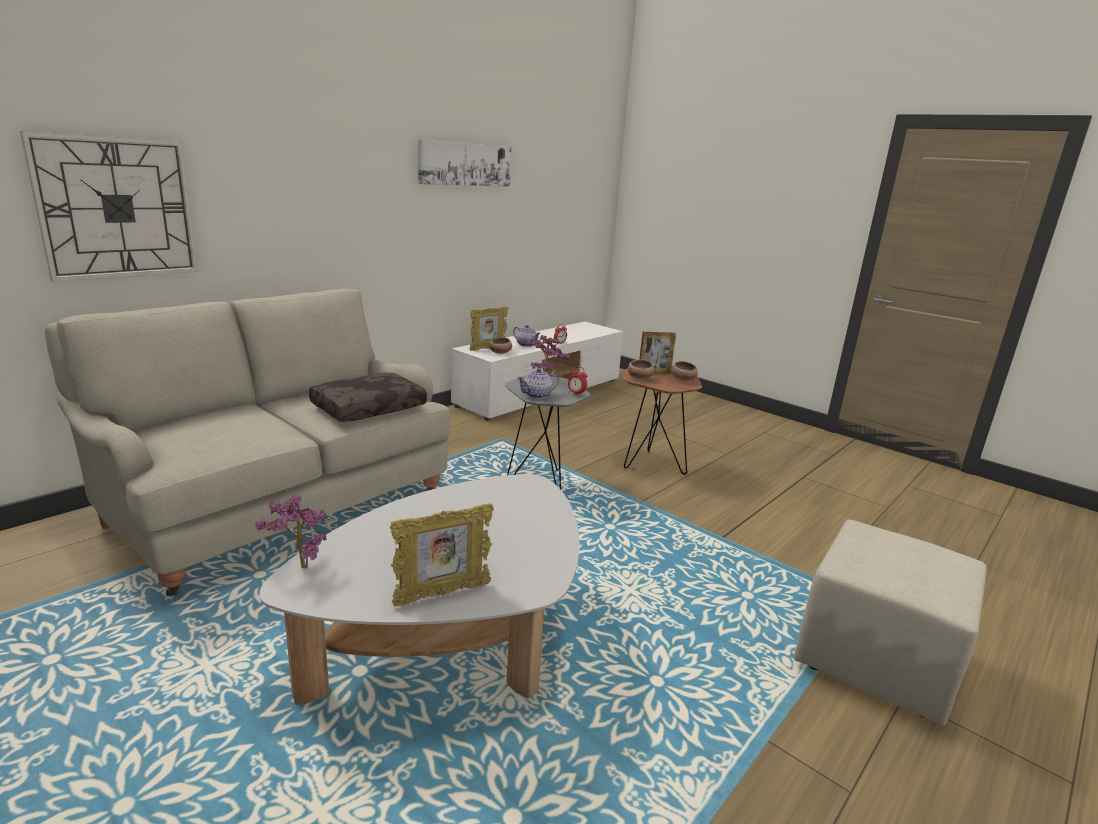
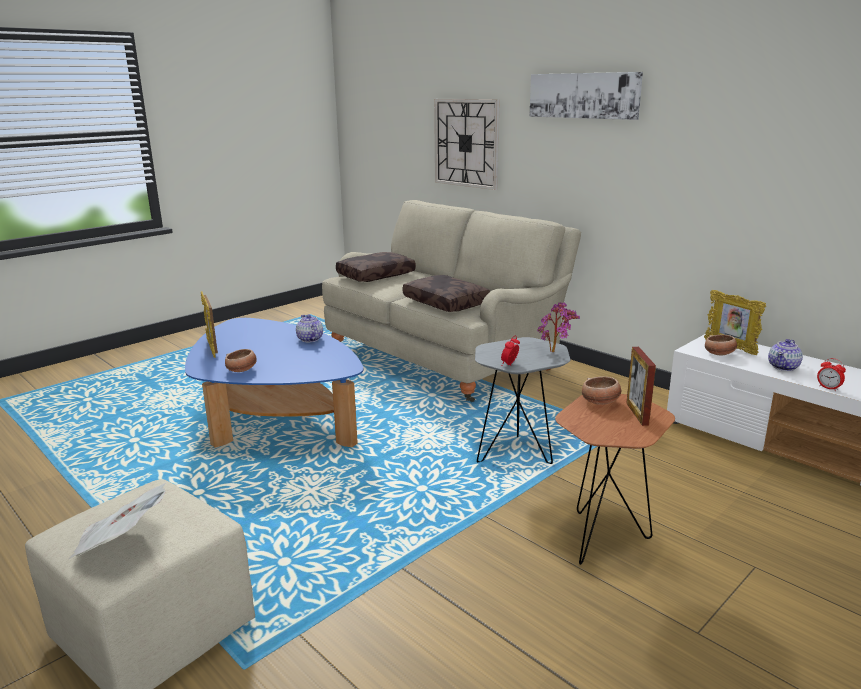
camera: 95 degrees right, 0 degrees up
(192, 440) = (376, 275): none -> brown pillow
(298, 567) = (256, 321): potted plant -> none
(452, 641) = (275, 421): white coffee table -> blue coffee table
(465, 164) = (764, 108): picture -> picture (583, 95)
(537, 395) = (496, 349): teapot -> teapot (310, 339)
(683, 380) = (617, 431): bowl -> bowl (242, 370)
(929, 560) = (122, 542): none -> newspaper

